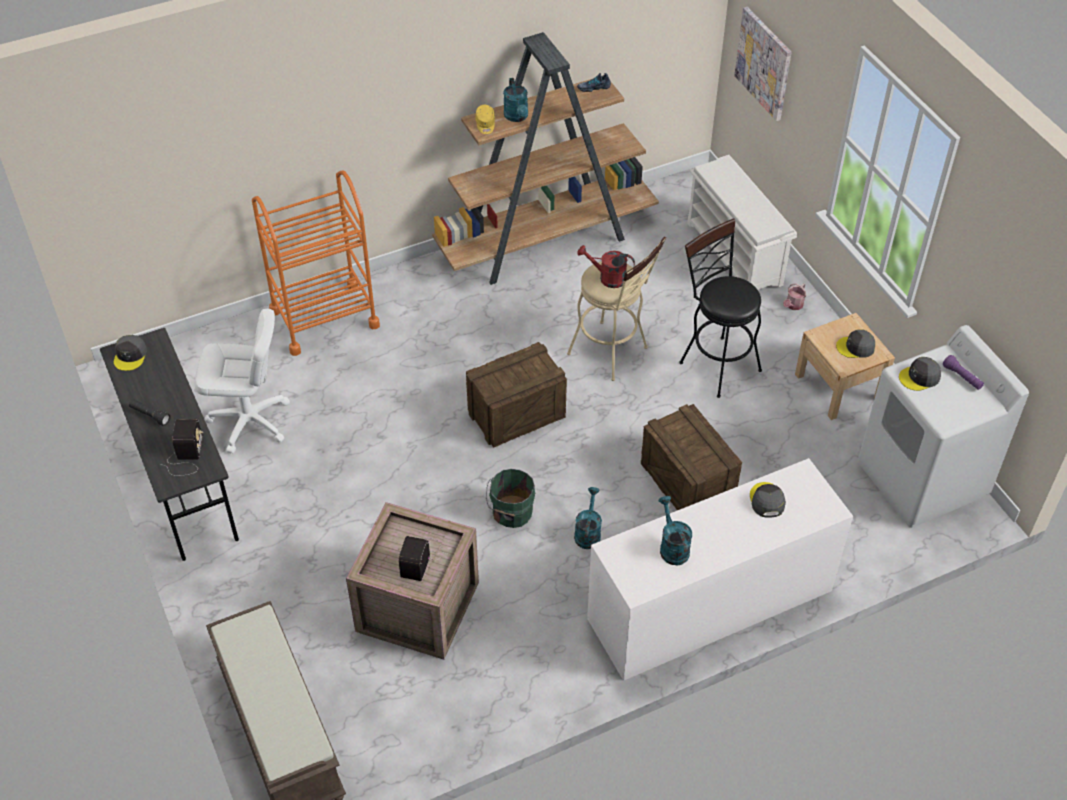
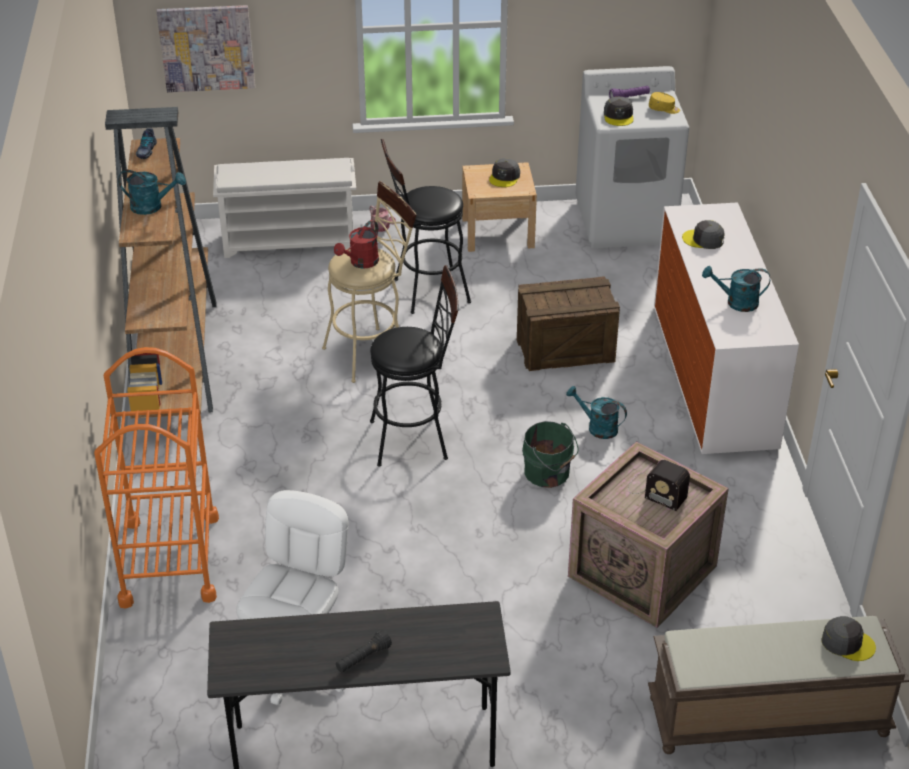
camera: 70 degrees left, 10 degrees down
(130, 355) = (242, 663): grey cap -> grey cap (847, 643)
(186, 456) = (450, 634): radio -> none
(485, 124) = (146, 229): yellow cap -> yellow cap (664, 109)
(516, 414) = (416, 439): crate -> black stool

